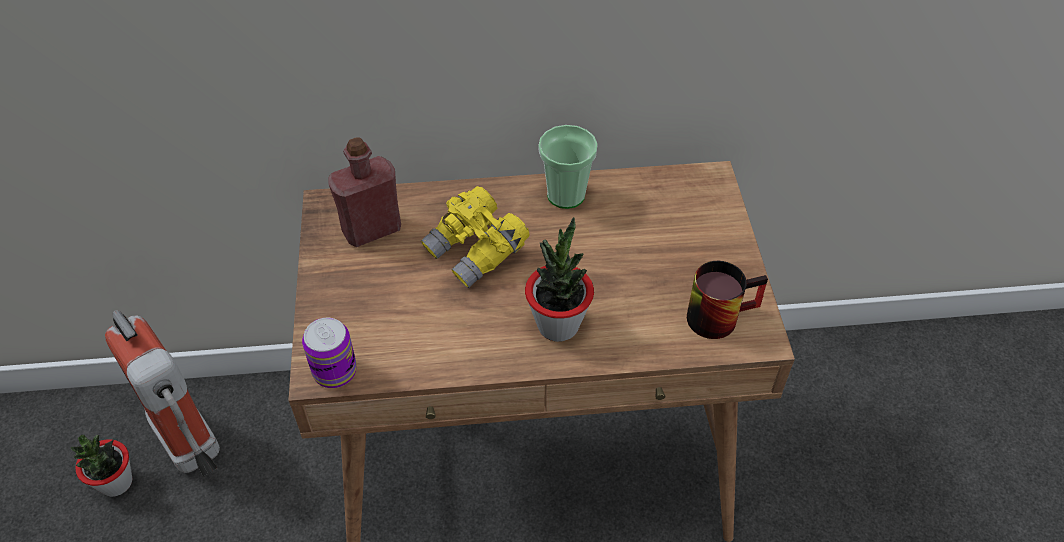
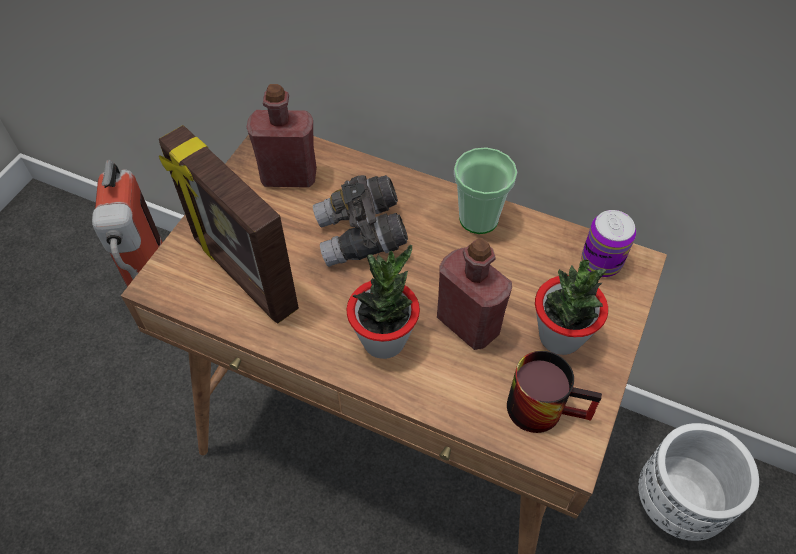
camera: 30 degrees right, 5 degrees up
(116, 483) = (91, 292): potted plant -> potted plant (560, 337)
(335, 371) = (171, 288): can -> can (601, 262)
(393, 330) = (243, 274): none -> picture frame
(477, 252) = (361, 236): yellow binoculars -> grey binoculars
(617, 281) = (468, 324): none -> red bottle
(801, 392) = (677, 502): none -> white planter

